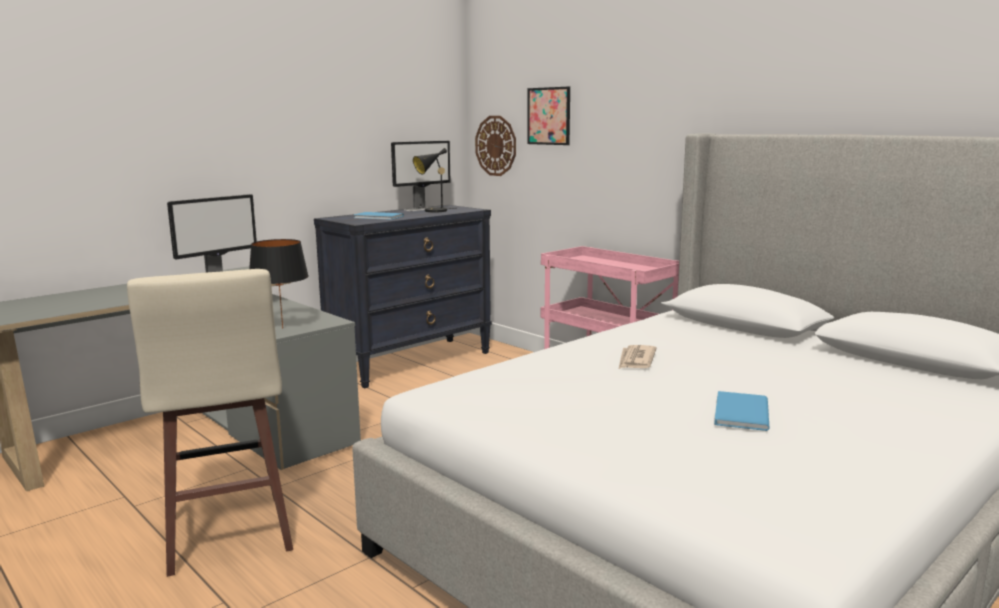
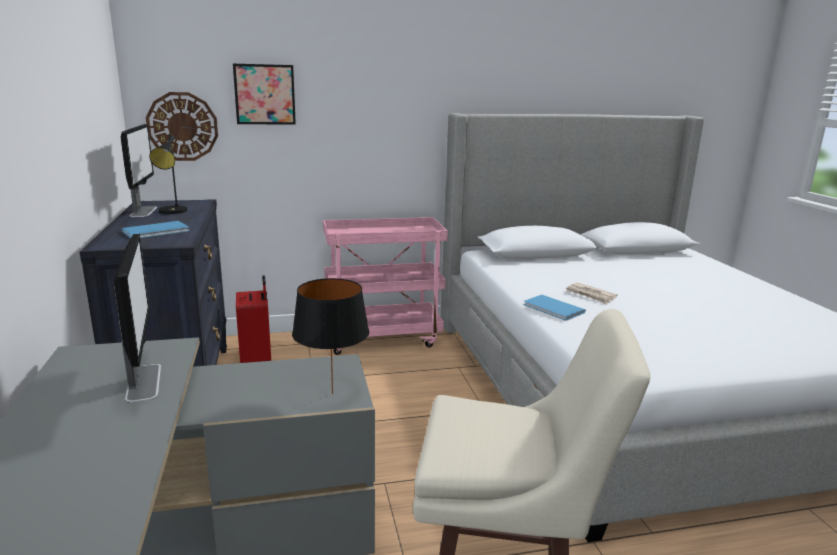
camera: 60 degrees left, 5 degrees up
(487, 365) = (257, 361): none -> red suitcase
(739, 413) = (710, 303): blue book -> blue book (553, 309)

